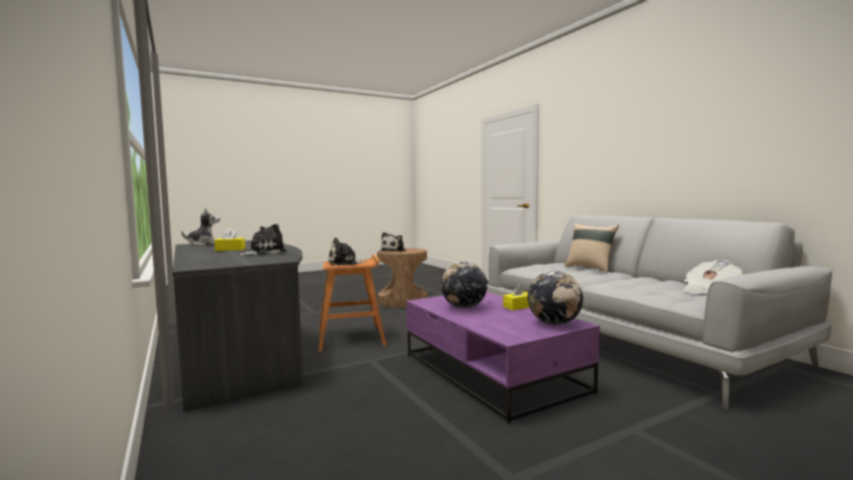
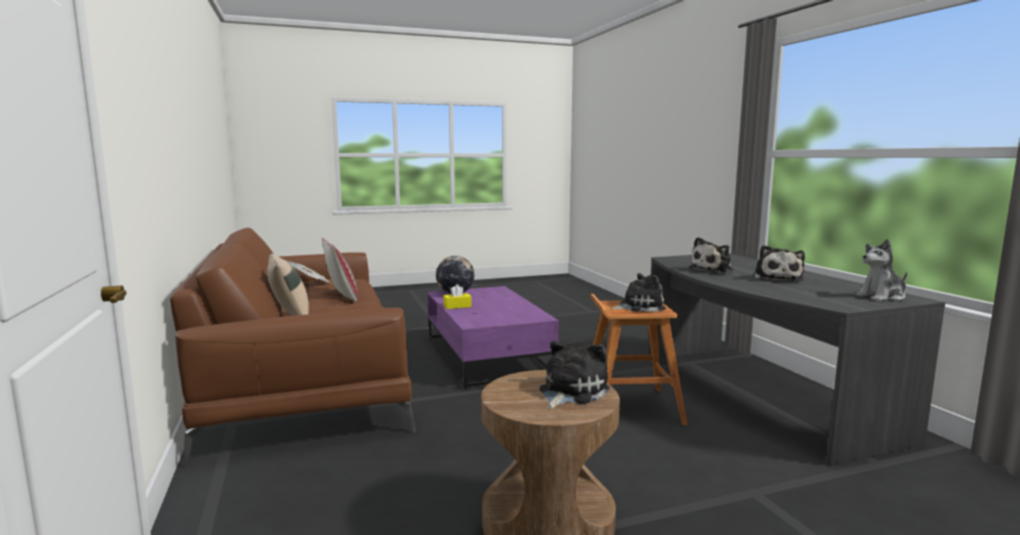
camera: 170 degrees left, 5 degrees up
(230, 249) = (777, 278): yellow tissue box -> plush toy
(464, 307) = (506, 308): globe -> none
(623, 339) = (304, 377): grey sofa -> brown sofa
(625, 285) = (342, 296): none -> pillow

